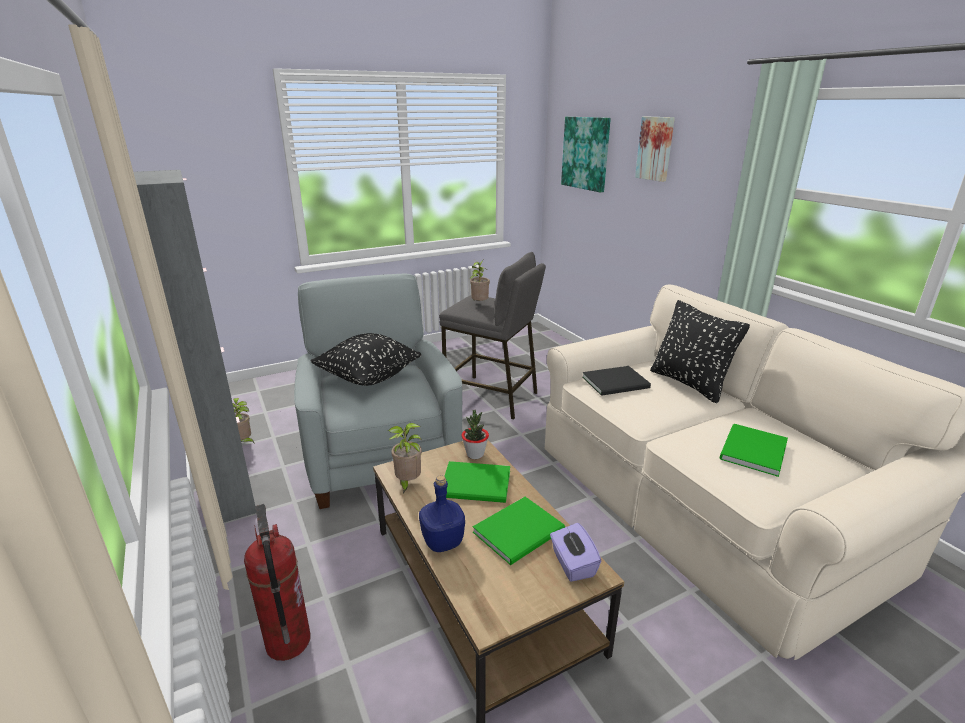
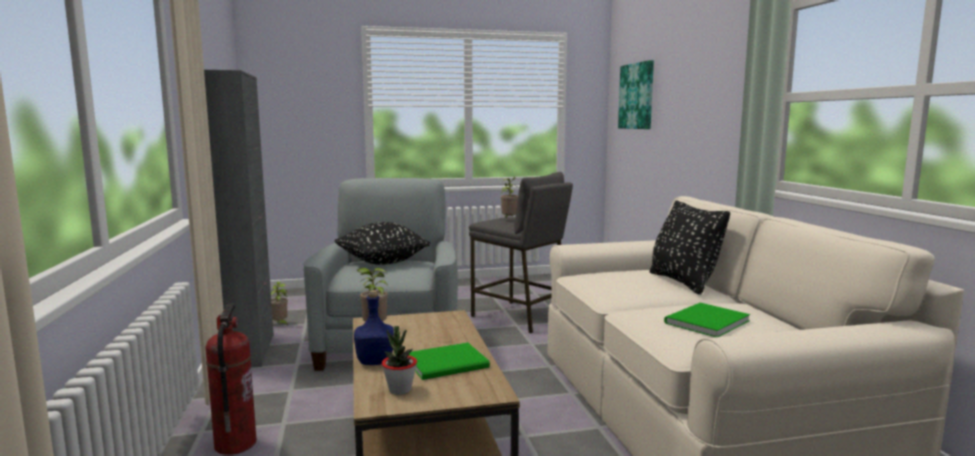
camera: 15 degrees right, 15 degrees down
(475, 454) = (447, 319): potted plant -> potted plant (400, 390)
(477, 485) = (433, 336): green book -> none
(572, 564) = (479, 386): purple tissue box -> none
(617, 383) = (607, 276): black book -> none
(656, 148) = (687, 80): picture -> none

